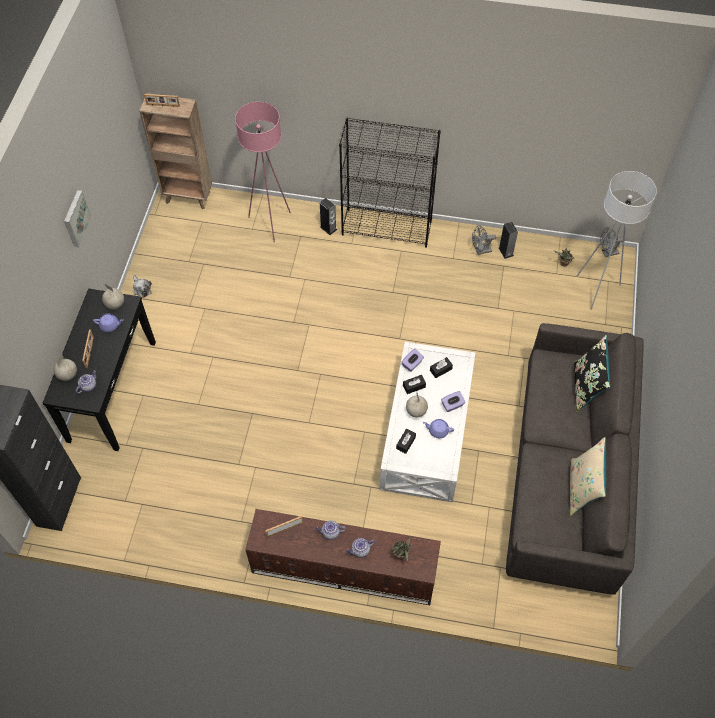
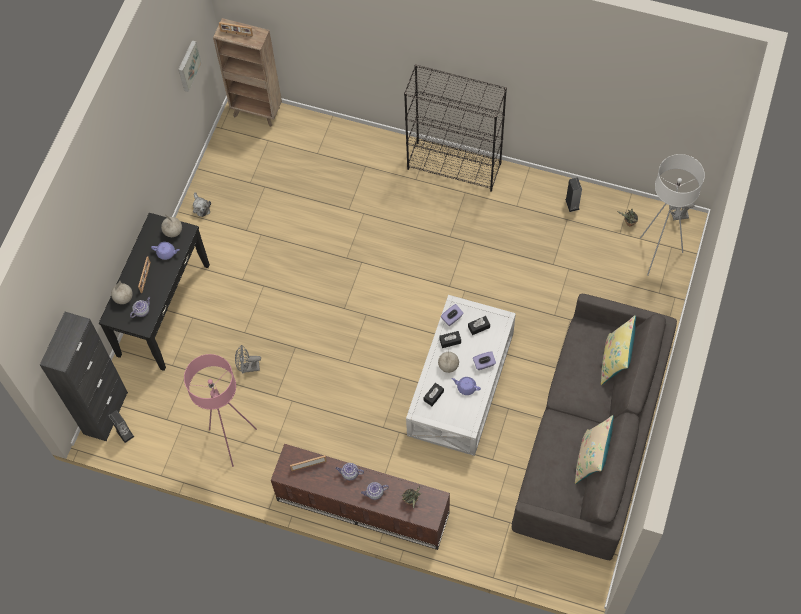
camera: 10 degrees right, 5 degrees up
(75, 218) = (142, 151): picture -> picture (188, 65)
(270, 223) = (336, 149): pink floor lamp -> pink floor lamp (232, 441)
(328, 228) = (394, 160): speaker -> speaker (125, 433)
(480, 251) = (546, 200): grey fan -> grey fan (248, 368)
(586, 387) = (615, 361): black pillow -> yellow pillow

